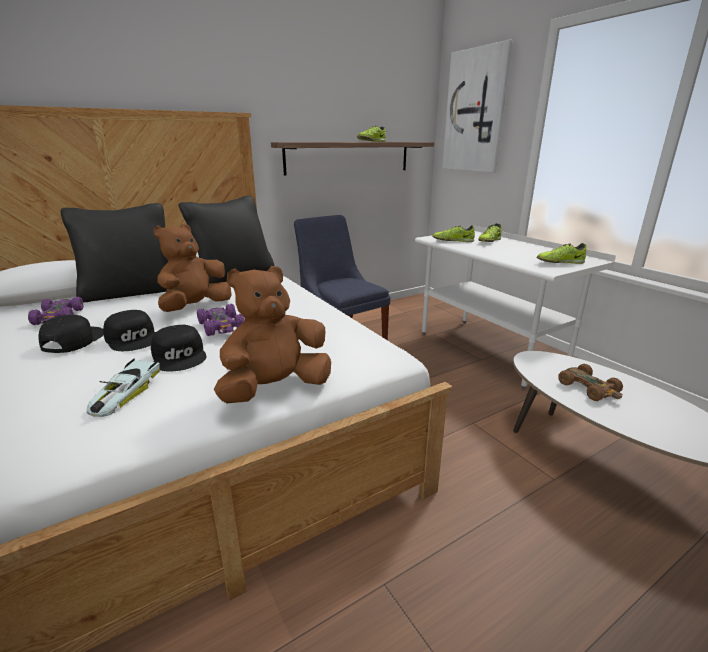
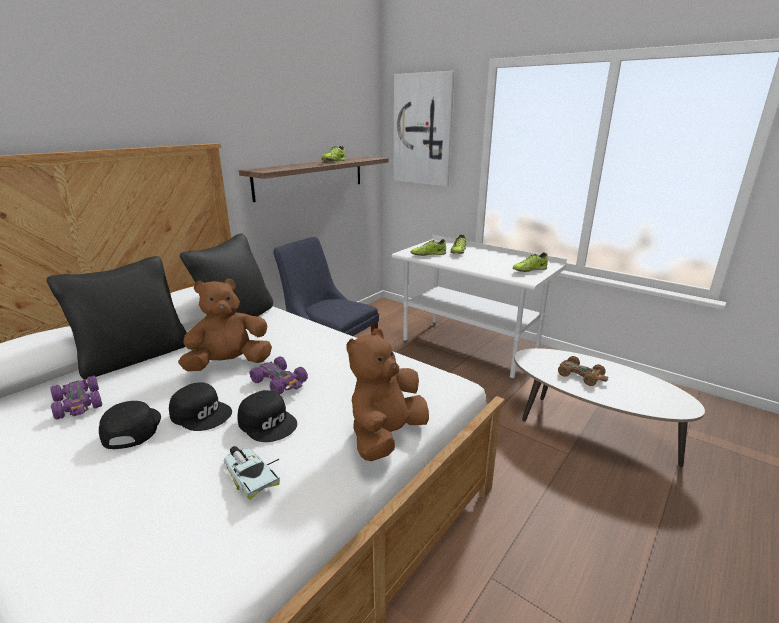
camera: 20 degrees left, 0 degrees up
(123, 392) = (250, 474): toy car -> toy car turned 150 degrees clockwise
(195, 307) = (229, 364): brown plush toy -> brown plush toy turned 45 degrees clockwise

